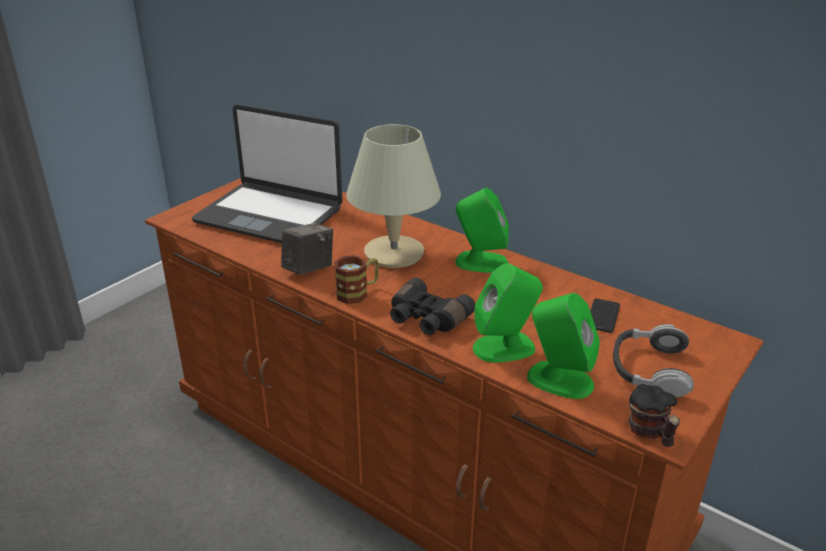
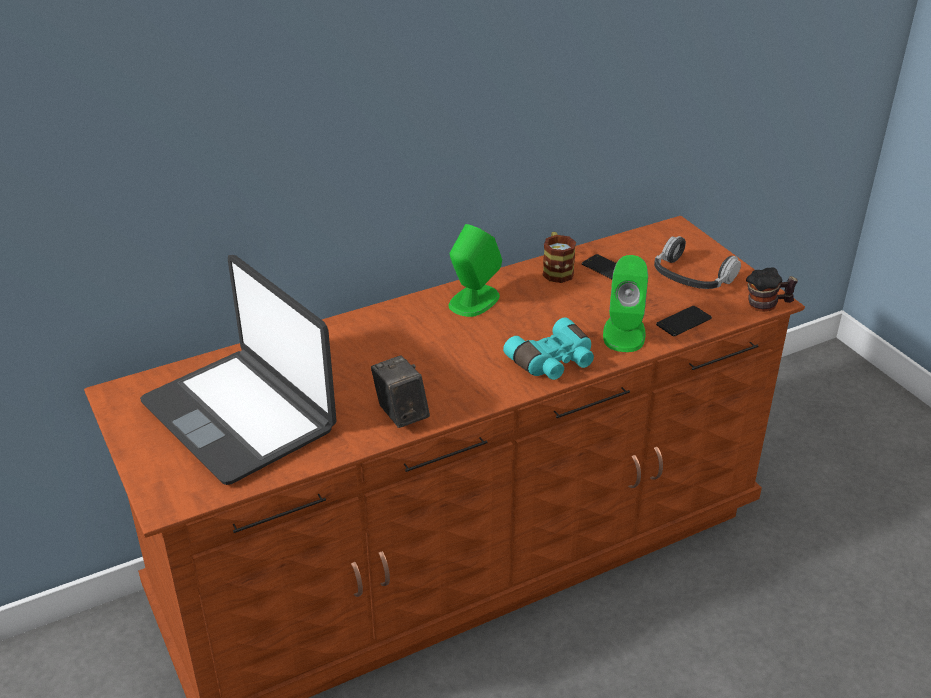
camera: 65 degrees left, 5 degrees up
(270, 215) = (240, 416): laptop -> laptop turned 90 degrees clockwise
(358, 292) = (476, 391): mug -> mug (556, 270)
(395, 253) = (414, 347): beige table lamp -> none
(426, 319) = (553, 362): black binoculars -> turquoise binoculars
(559, 380) = (683, 322): green speaker -> phone

